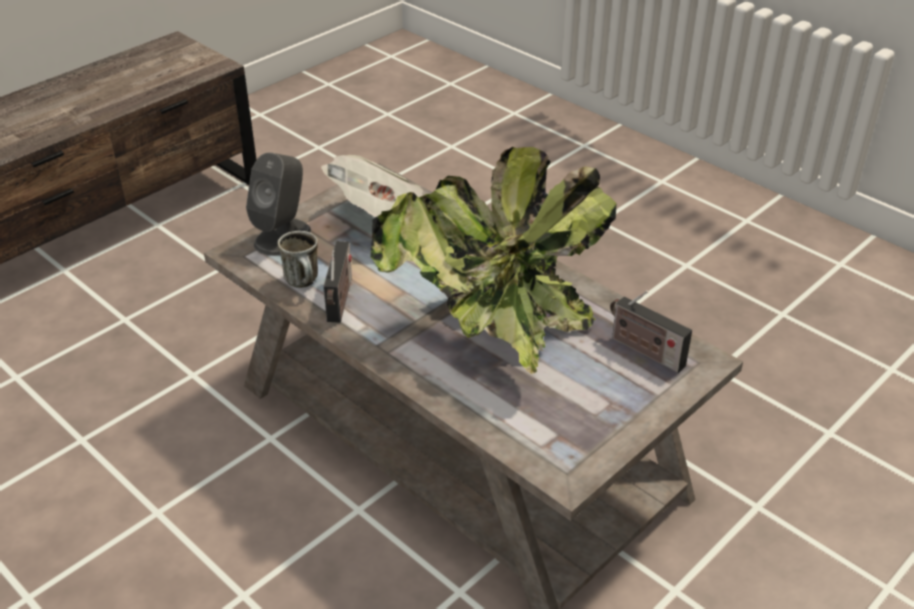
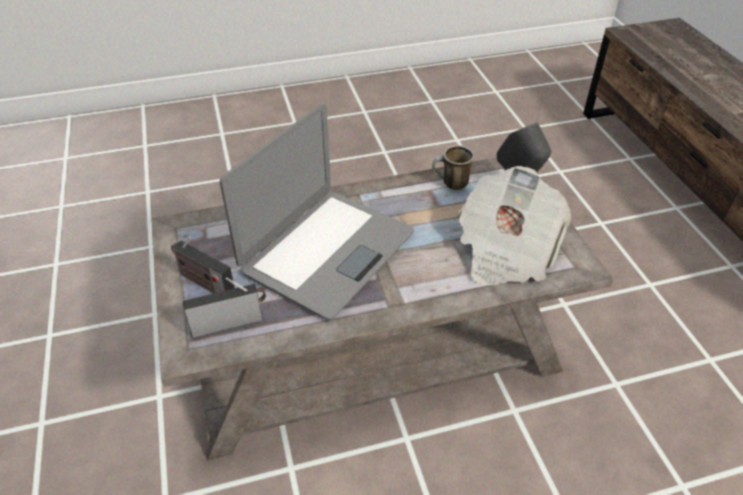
camera: 120 degrees right, 5 degrees up
(340, 301) = (417, 193): radio -> radio (204, 283)
(492, 329) = (327, 252): potted plant -> laptop

